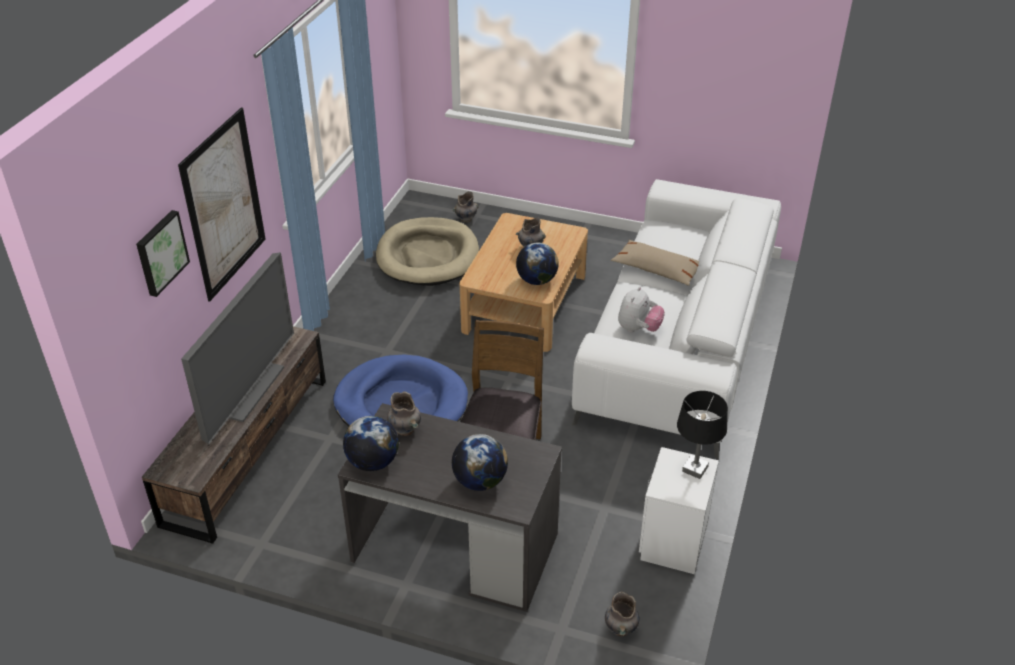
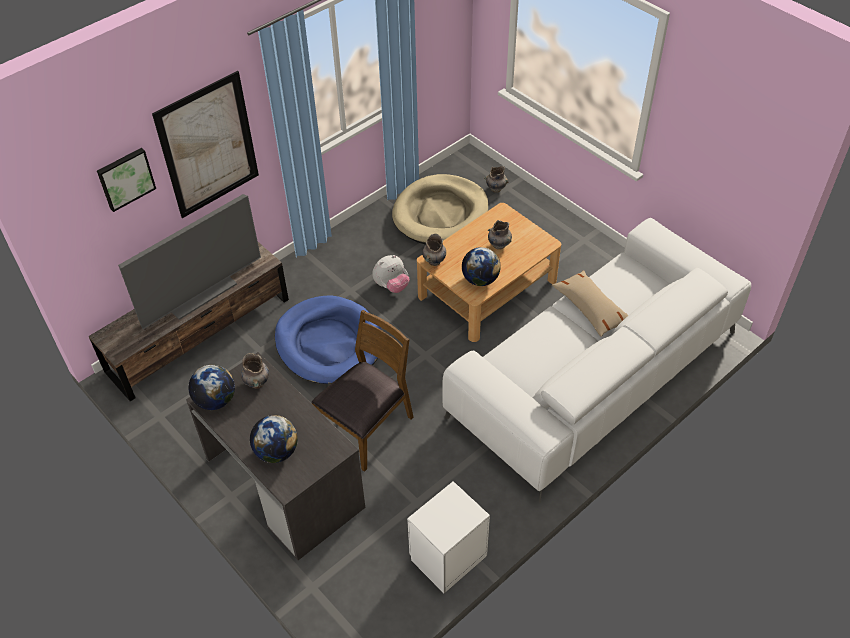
camera: 30 degrees right, 10 degrees up
(621, 629) = (354, 610): grey vase -> grey vase (434, 261)
(638, 329) = (528, 360): plush toy -> plush toy (391, 286)
(694, 469) = (463, 513): black table lamp -> none

